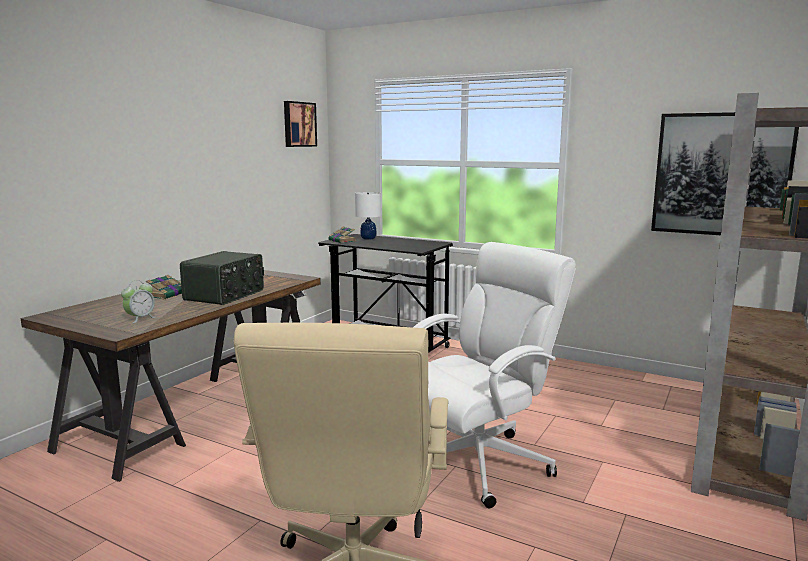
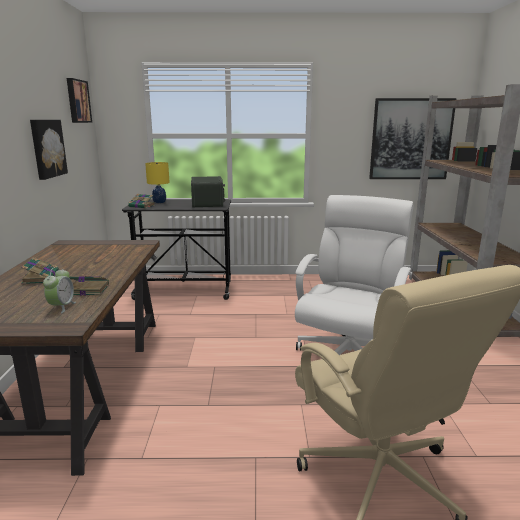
camera: 30 degrees left, 5 degrees up
(180, 310) = (87, 290): none -> book
(225, 295) = (105, 268): radio -> radio (208, 203)
(240, 172) = (47, 148): none -> picture
(368, 238) = (159, 202): white table lamp -> yellow table lamp

